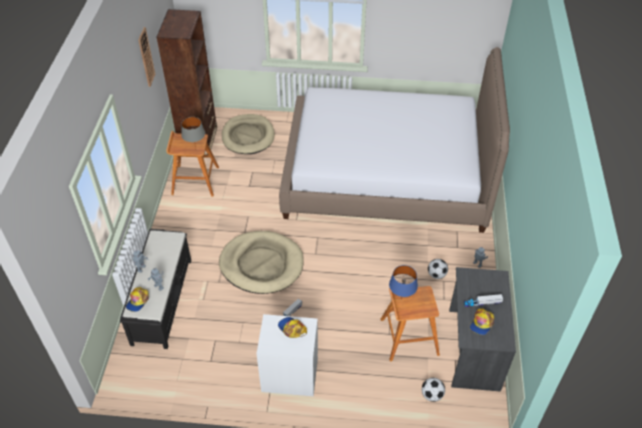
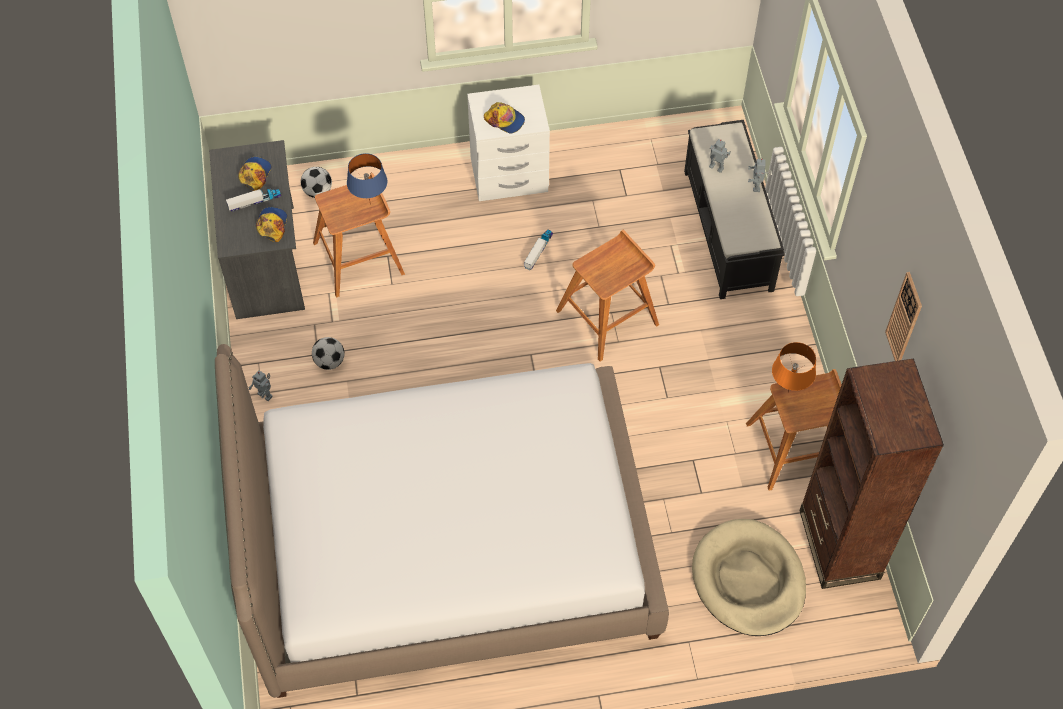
camera: 165 degrees right, 10 degrees up
(138, 301) = (733, 143): cap -> cap (272, 225)
(196, 149) = (787, 391): grey table lamp -> orange table lamp
(261, 264) = (608, 317): beige dog bed -> brown stool

